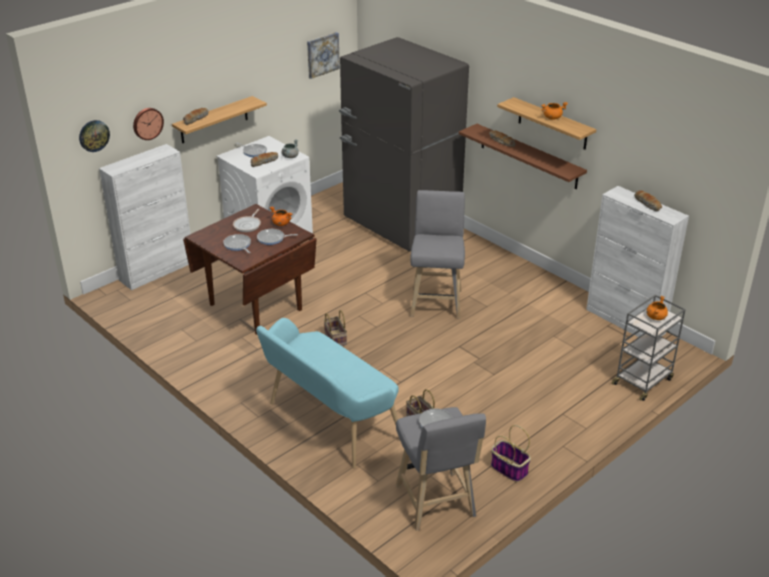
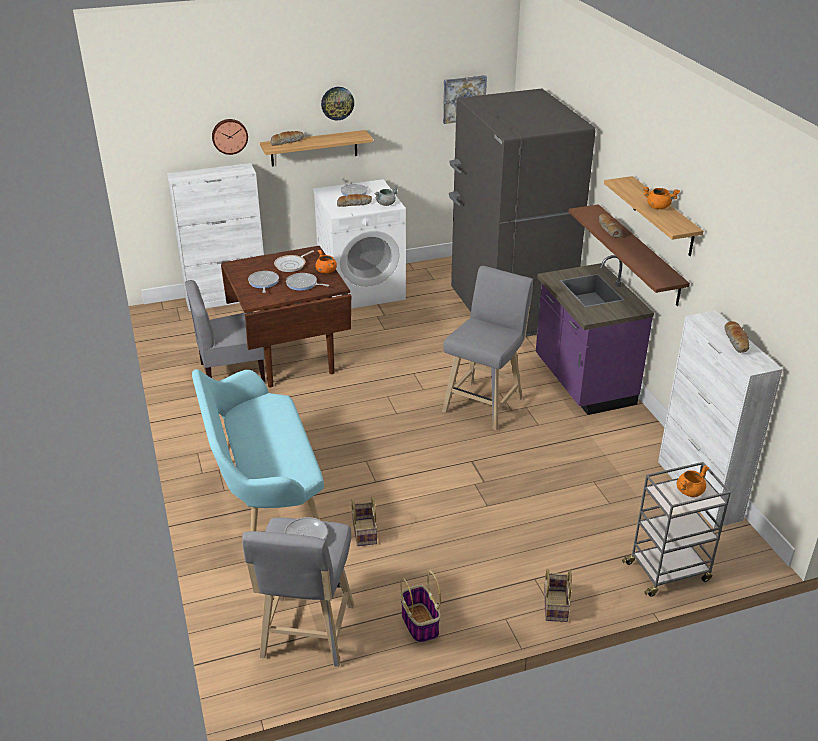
camera: 25 degrees right, 0 degrees up
(94, 135) = (163, 137): wall clock -> wall clock (337, 103)
(214, 330) = (232, 371): none -> grey chair
(334, 338) = (343, 413): basket -> basket (554, 605)
(495, 267) = (582, 383): none -> purple counter

